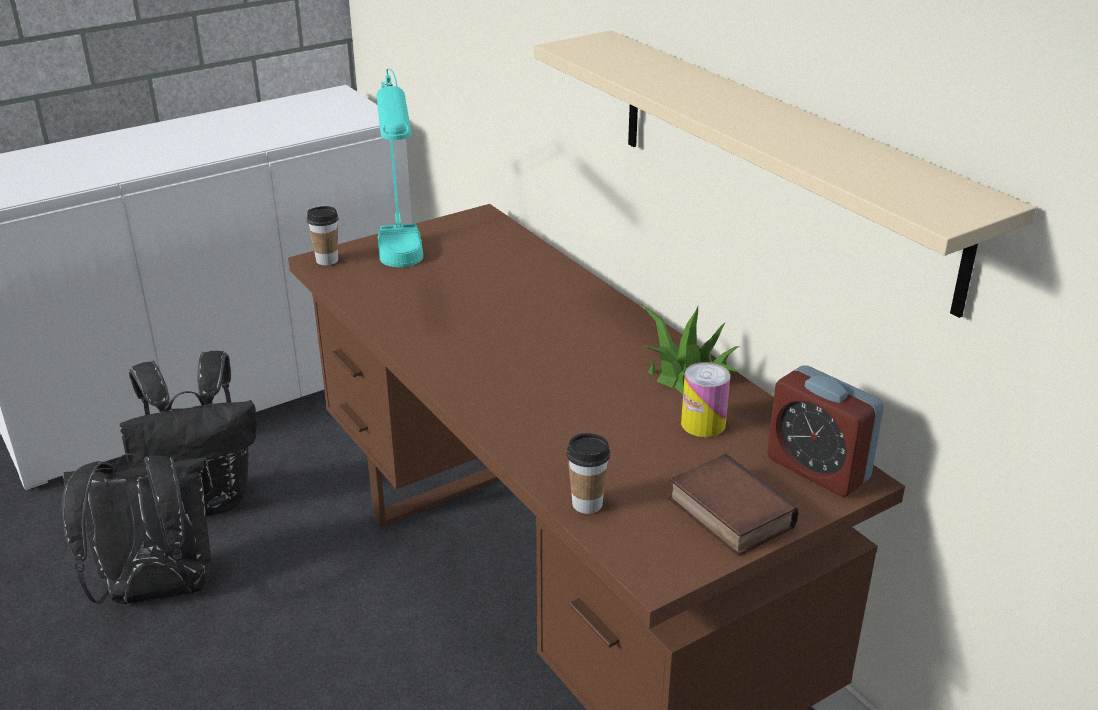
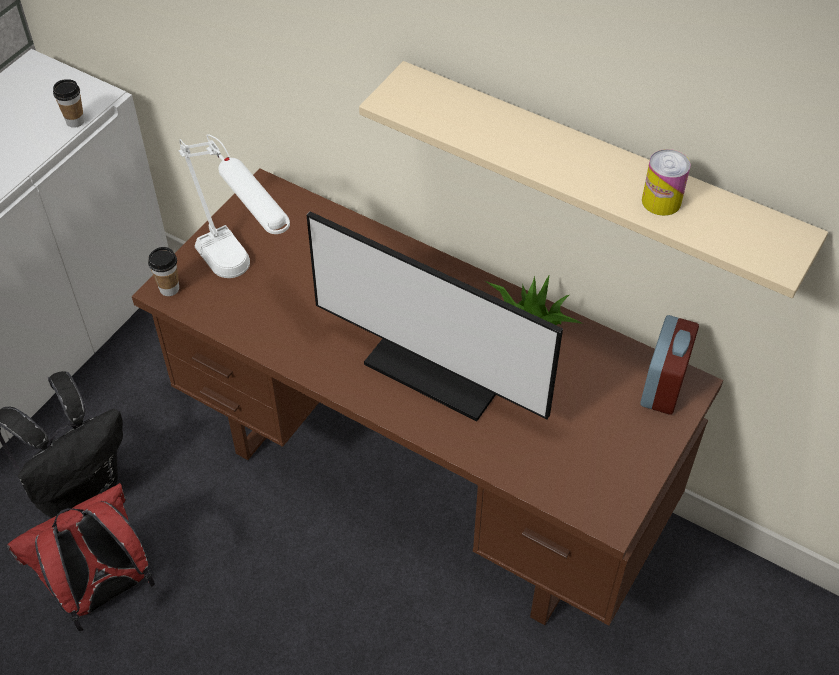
camera: 25 degrees left, 20 degrees up
(157, 592) = (103, 591): black backpack -> red backpack
(403, 272) = (244, 282): turquoise table lamp -> white table lamp
(543, 384) = (435, 371): none -> monitor
(587, 504) = (534, 477): cup -> cup (75, 121)
(703, 424) = (568, 370): can -> can (661, 201)
(726, 513) = (627, 449): book -> none
(817, 469) = (663, 386): alarm clock -> alarm clock turned 90 degrees counterclockwise

